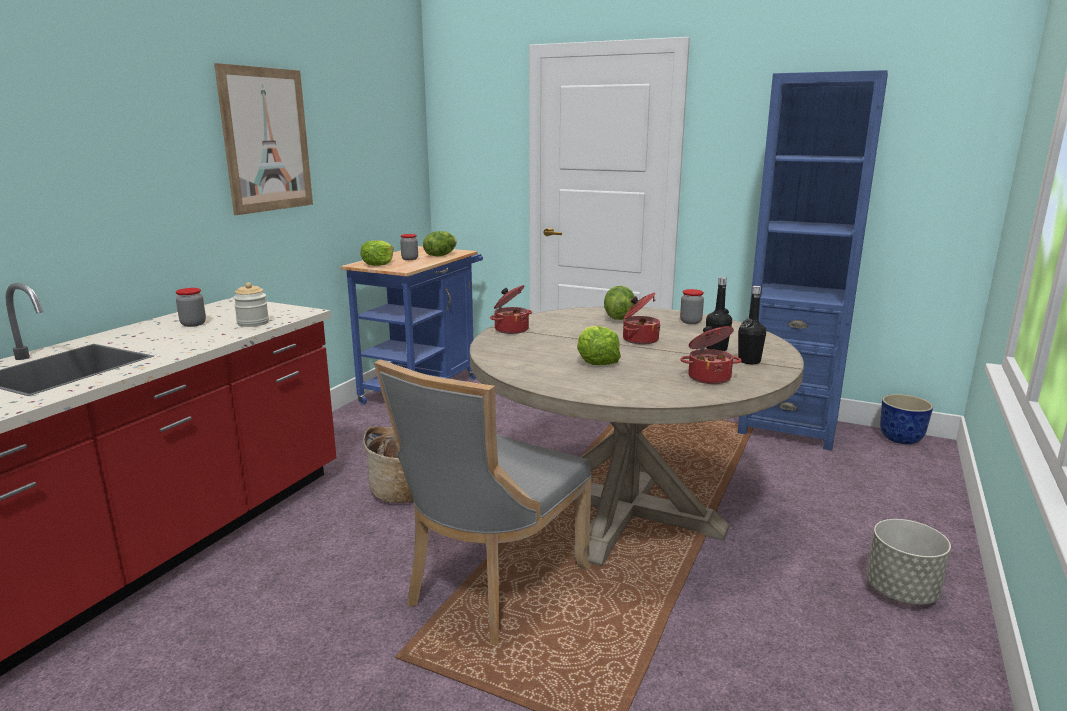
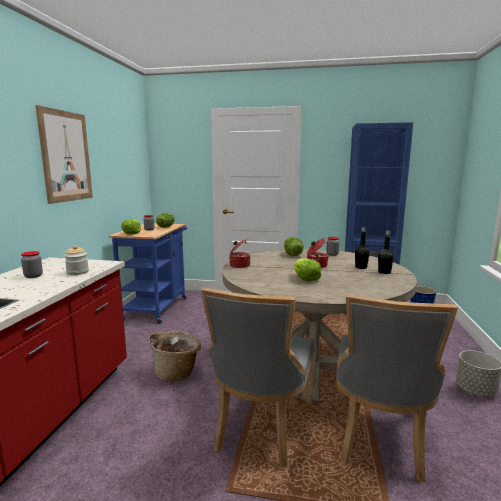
camera: 15 degrees left, 5 degrees down
(667, 634) = (379, 439): none -> grey chair
(709, 377) = (374, 282): cooking pot -> none

